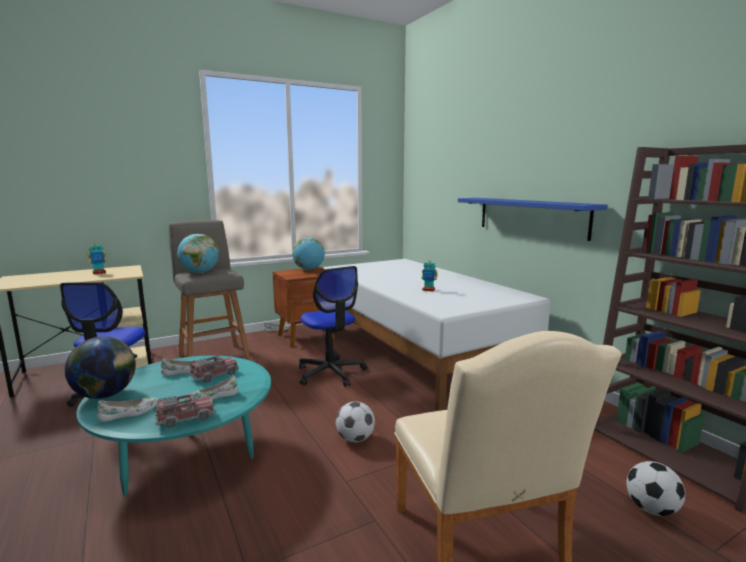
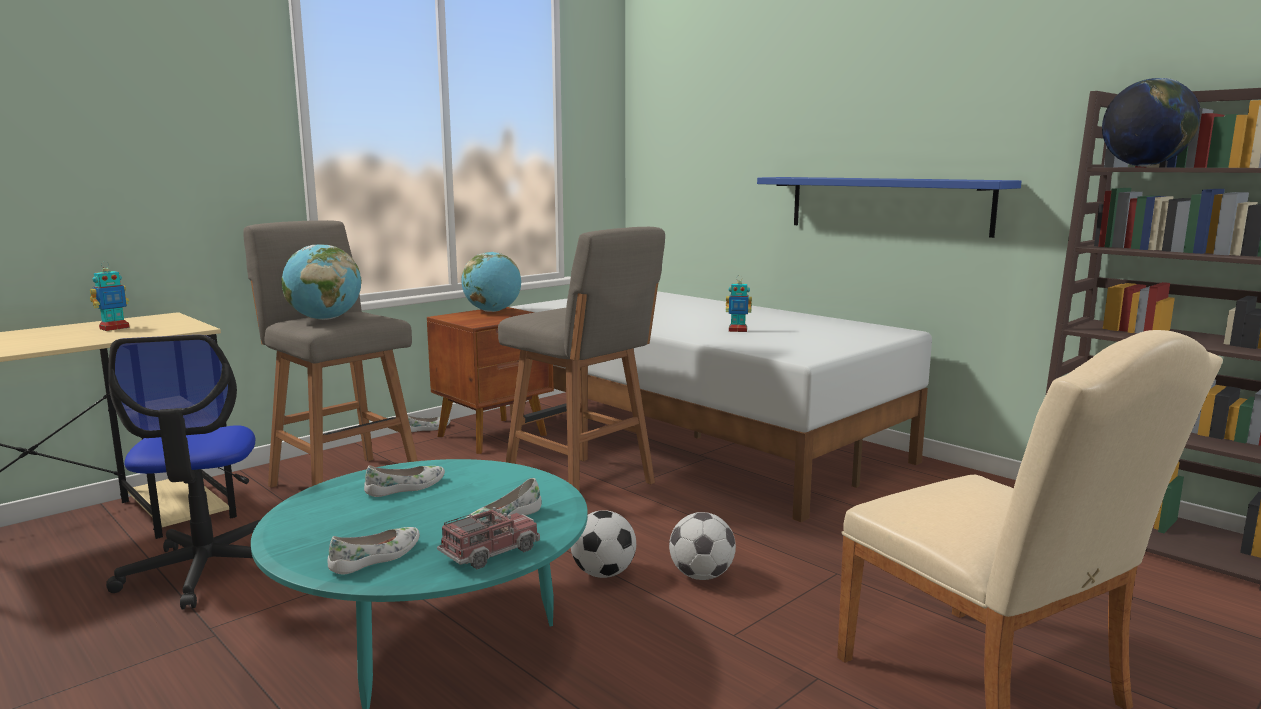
camera: 15 degrees left, 0 degrees up
(105, 395) = (295, 537): globe -> globe (1144, 166)
(214, 375) = (467, 488): toy truck -> none
(330, 373) = (583, 486): office chair -> grey stool
(651, 509) = (1167, 605): football -> football (603, 574)

